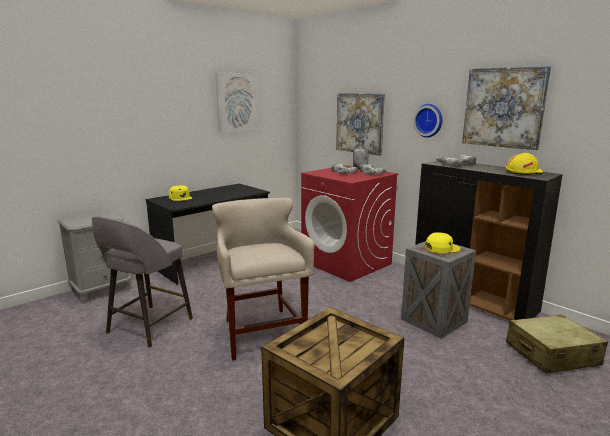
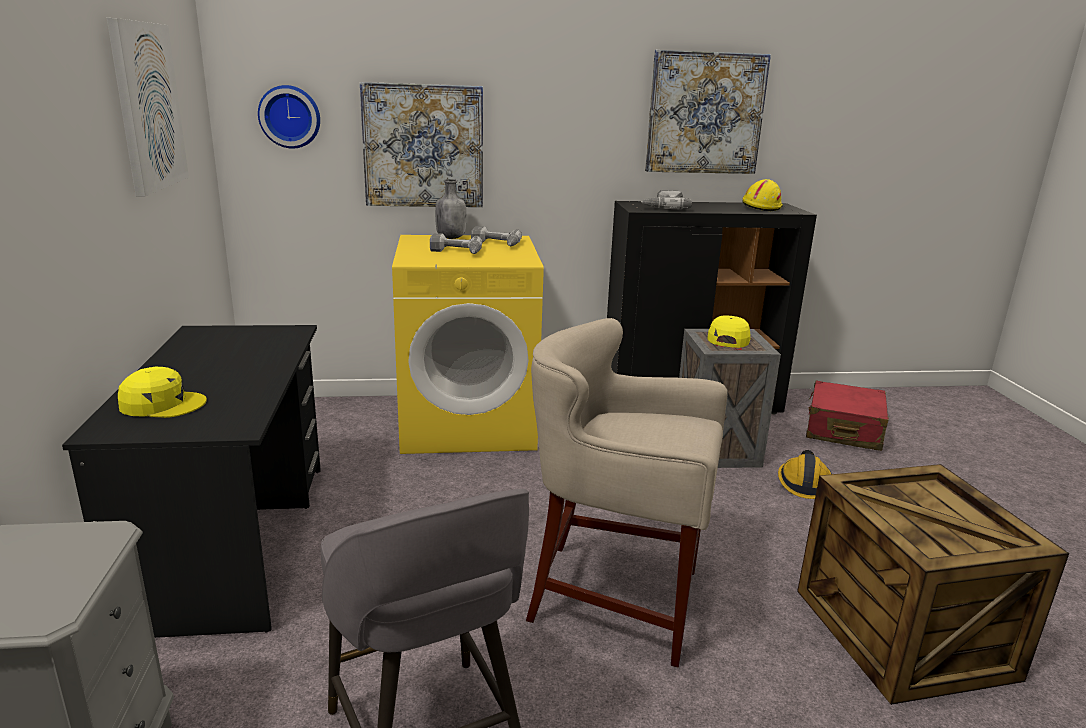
camera: 55 degrees left, 5 degrees up
(346, 263) = (468, 423): red washing machine -> yellow washing machine
(429, 120) = (581, 136): wall clock -> wall clock (290, 116)
(447, 356) = (804, 483): none -> hard hat
(551, 354) = (843, 430): beige suitcase -> red suitcase

